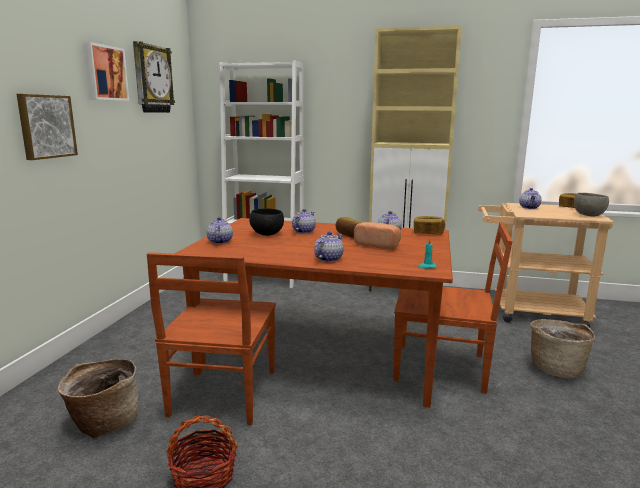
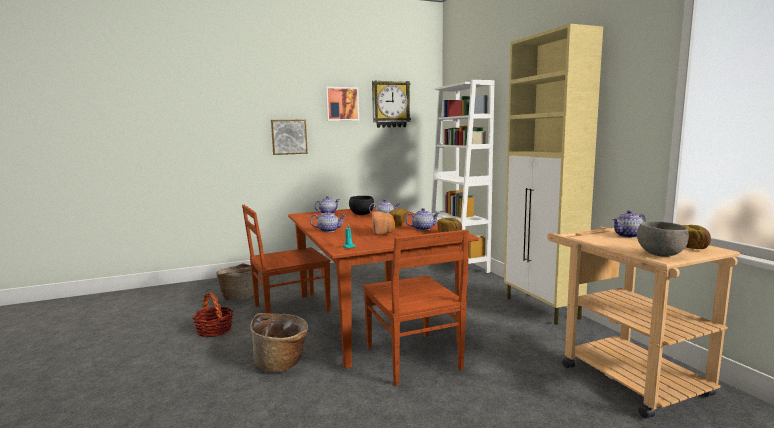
camera: 55 degrees right, 5 degrees down
(556, 368) = (499, 412): basket -> basket (282, 363)

